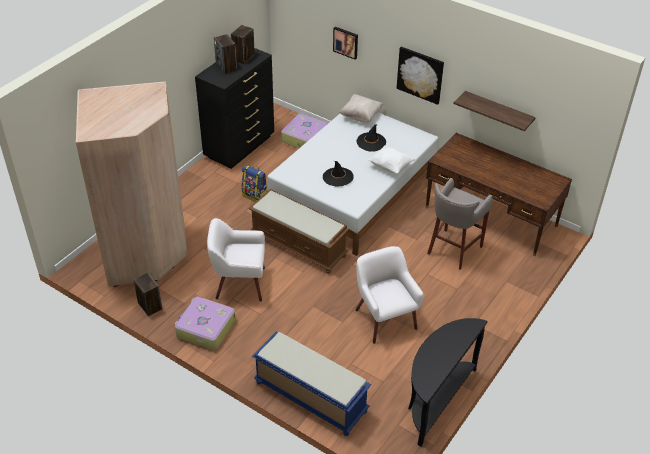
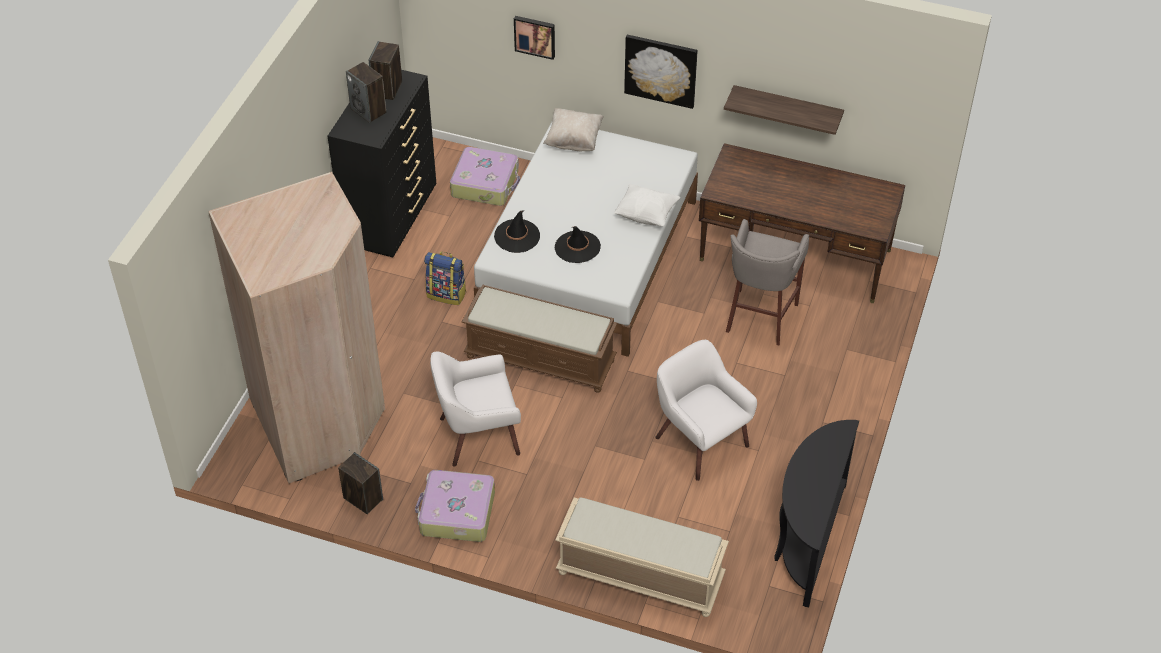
camera: 15 degrees left, 5 degrees up
(309, 397) = (639, 576): blue bench -> beige bench
(371, 142) = (604, 181): black hat -> black hat (517, 236)

